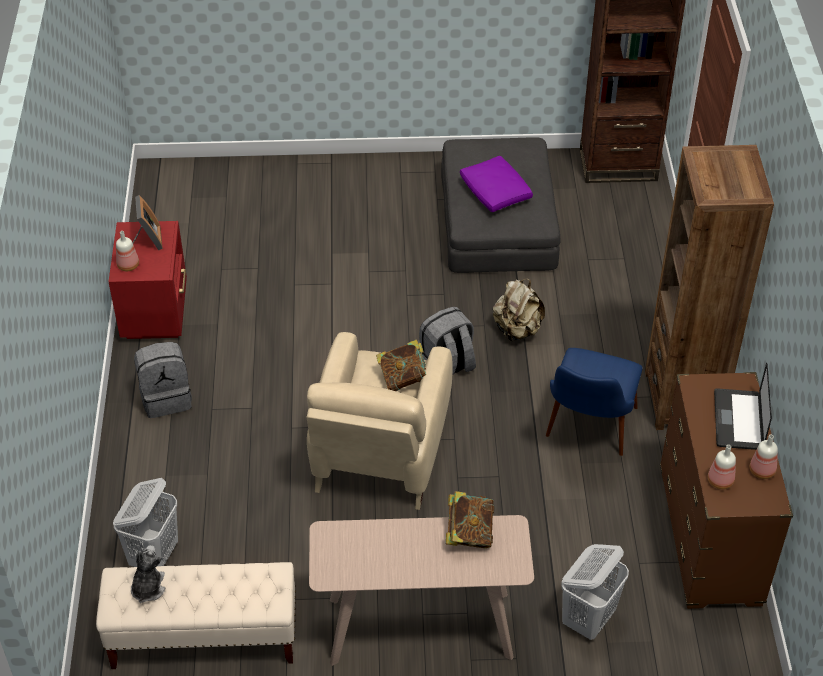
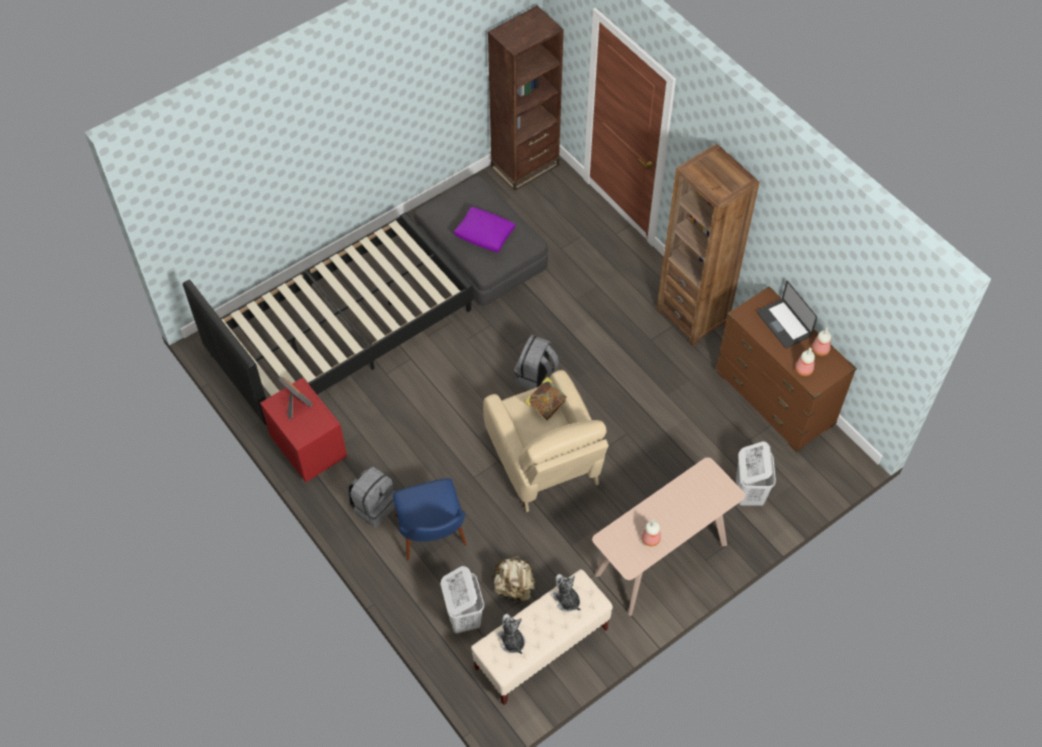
camera: 35 degrees left, 10 degrees up
(129, 265) = (300, 430): bottle -> bottle (650, 538)
(244, 583) = (566, 600): none -> plush toy
(285, 225) = (341, 332): none -> black bed
(469, 533) = (686, 487): book -> none
(517, 330) = (557, 325): beige backpack -> beige backpack (514, 588)
(587, 434) = (656, 373): blue chair -> blue chair (433, 541)

